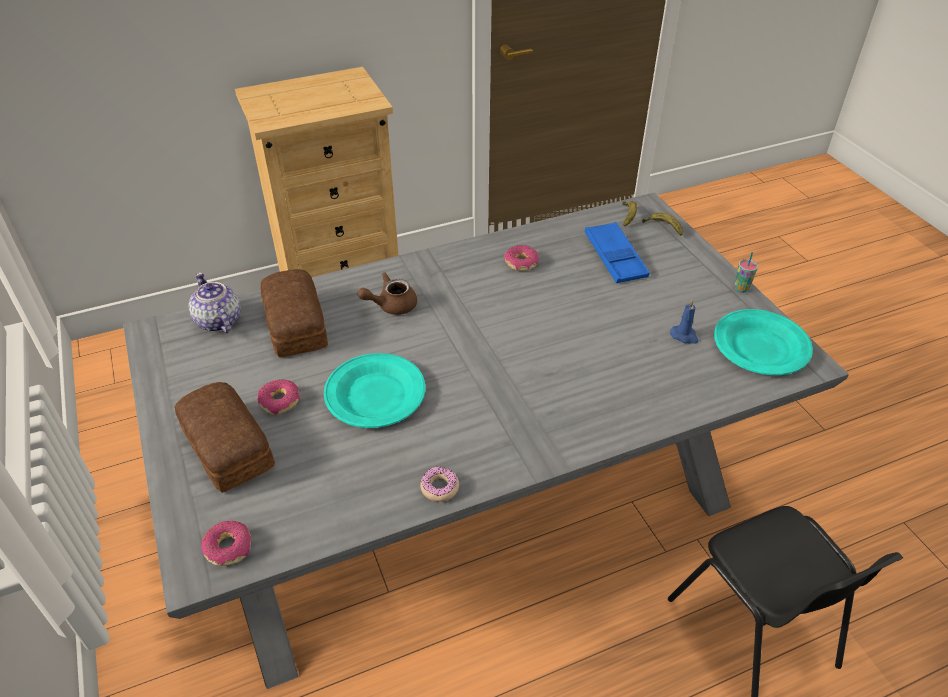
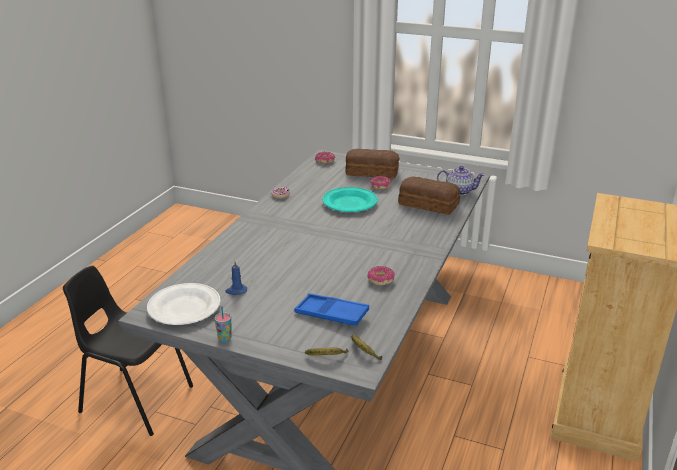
camera: 135 degrees right, 15 degrees down
(391, 305) = (405, 229): brown teapot -> none
(760, 346) = (185, 308): turquoise plate -> white plate

